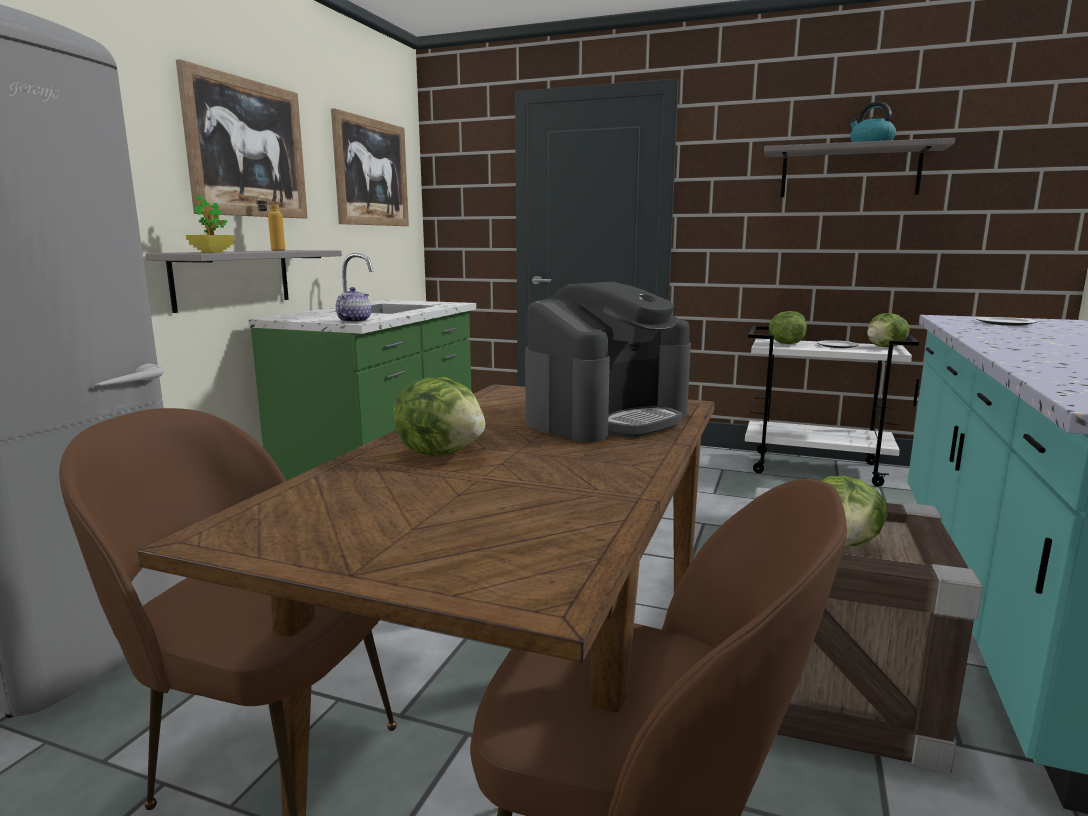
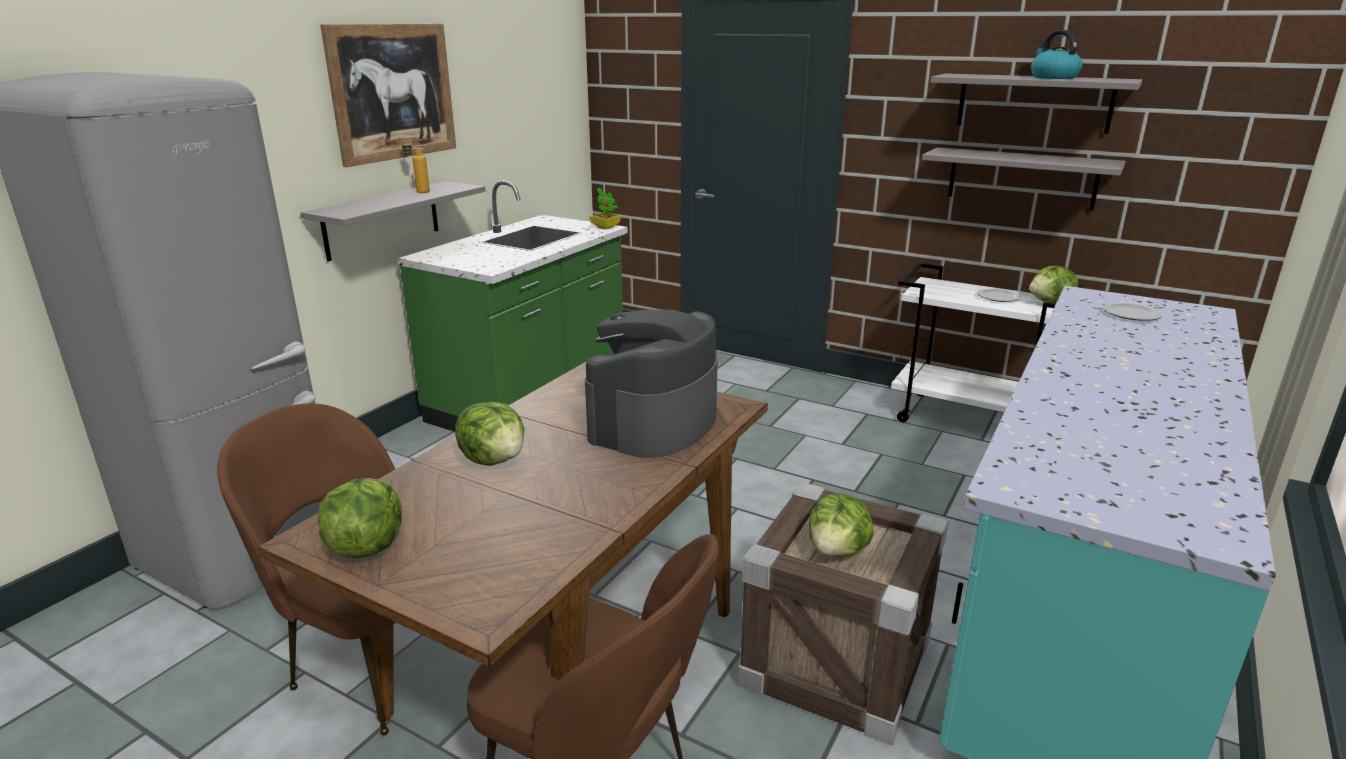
camera: 10 degrees right, 10 degrees up
(212, 252) = (357, 209): potted plant -> potted plant (605, 227)
(354, 321) = (489, 267): teapot -> none
(371, 173) = (527, 84): picture -> none
(607, 418) = (653, 422): coffee machine -> coffee machine turned 150 degrees clockwise
(785, 343) = (943, 289): lettuce -> lettuce (366, 546)
(843, 240) = (1022, 178): none -> grey shelf

